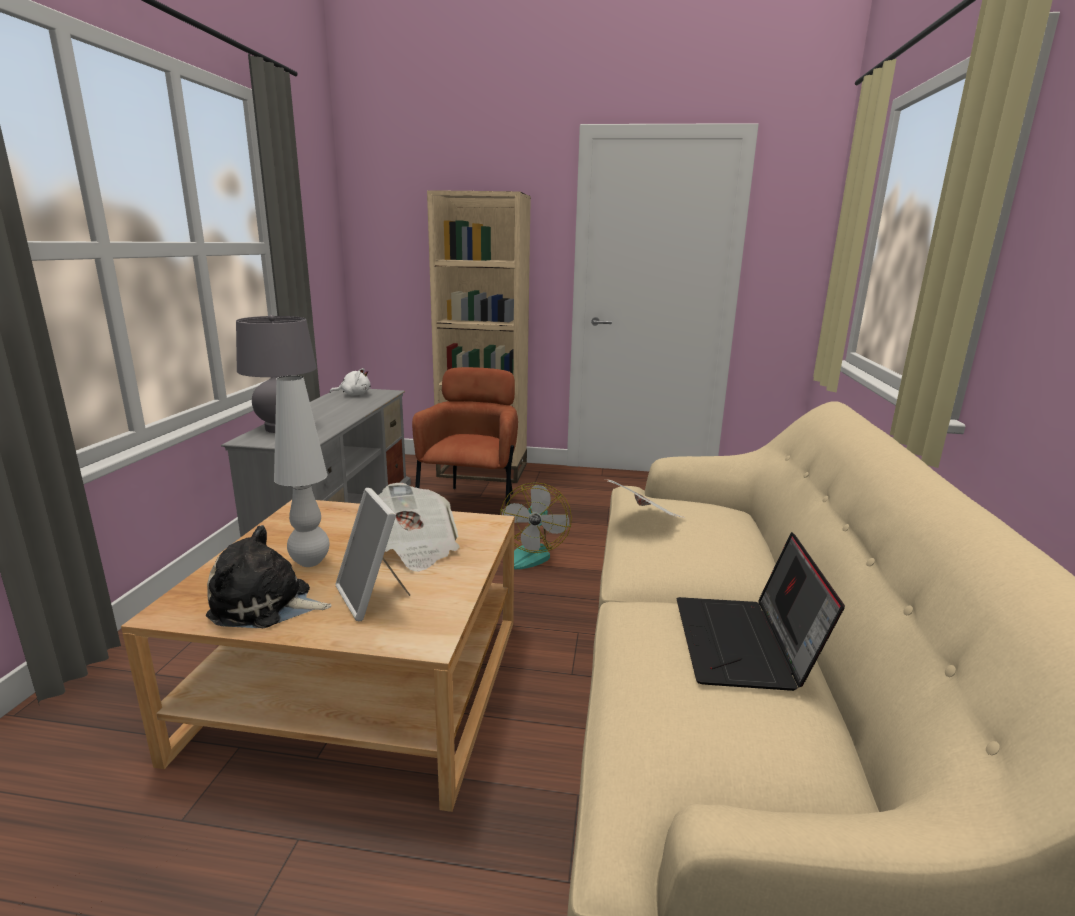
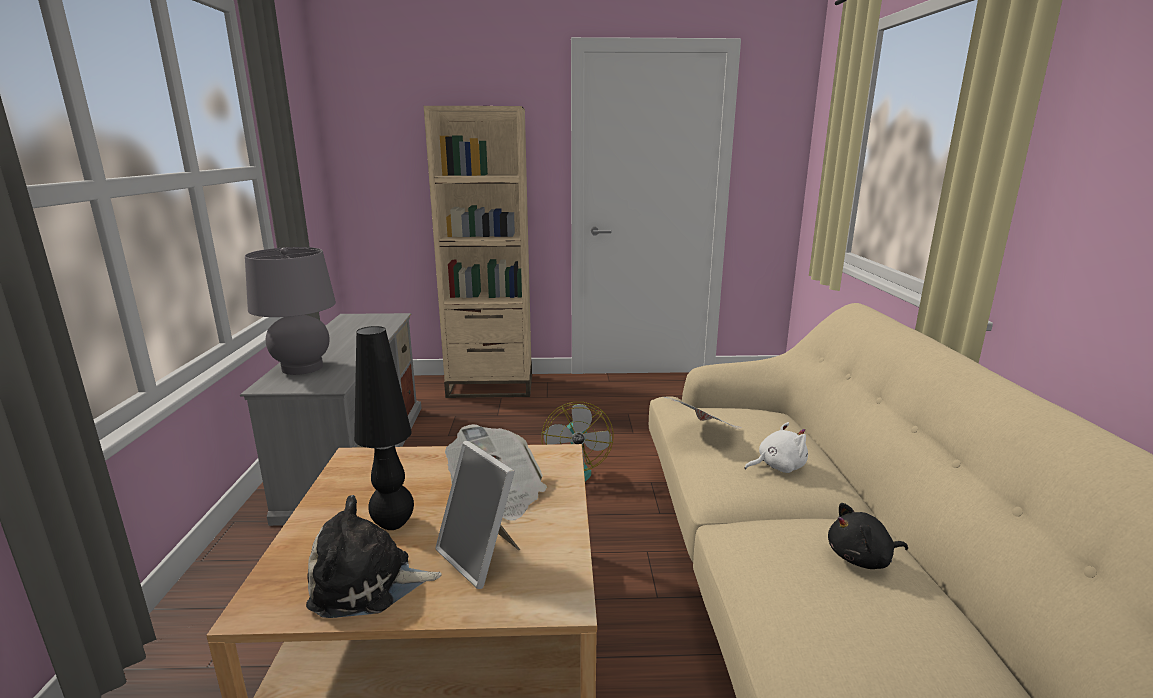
camera: 10 degrees left, 0 degrees up
(310, 562) = (393, 524): white table lamp -> black table lamp
(354, 394) = (359, 321): white plush toy -> white plush toy (777, 467)
(472, 506) = (493, 426): brown armchair -> none
(745, 645) = (862, 559): laptop -> black plush toy

